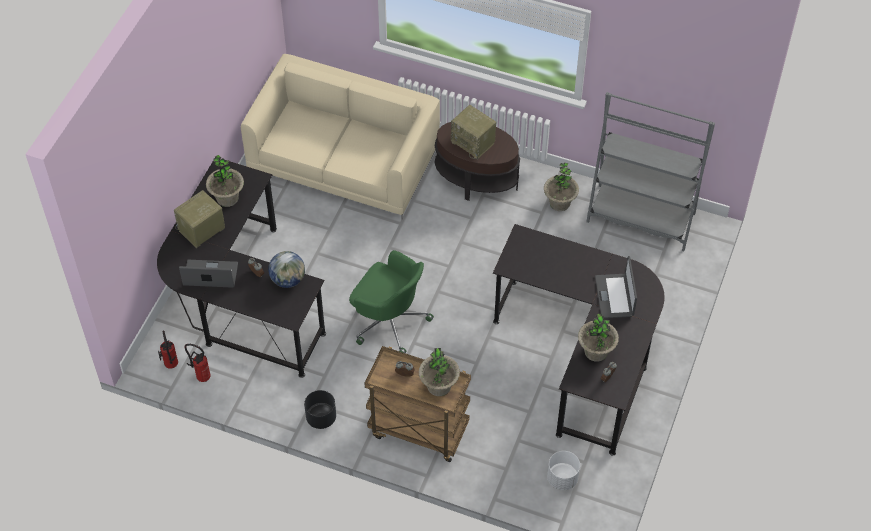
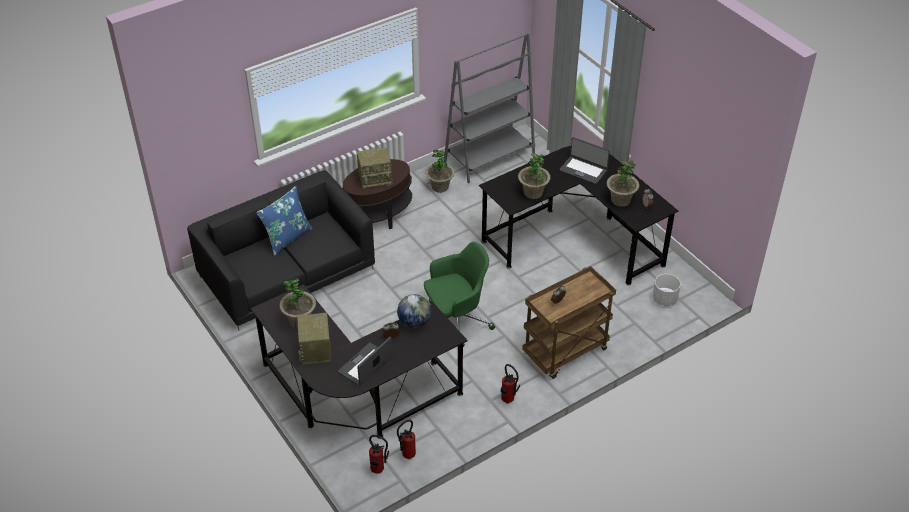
camera: 55 degrees left, 10 degrees down
(321, 417) = (508, 401): black planter -> fire extinguisher
(344, 160) = (287, 272): beige sofa -> black sofa
(352, 130) = (287, 238): none -> blue pillow
(439, 386) = (583, 289): potted plant -> potted plant (533, 192)

